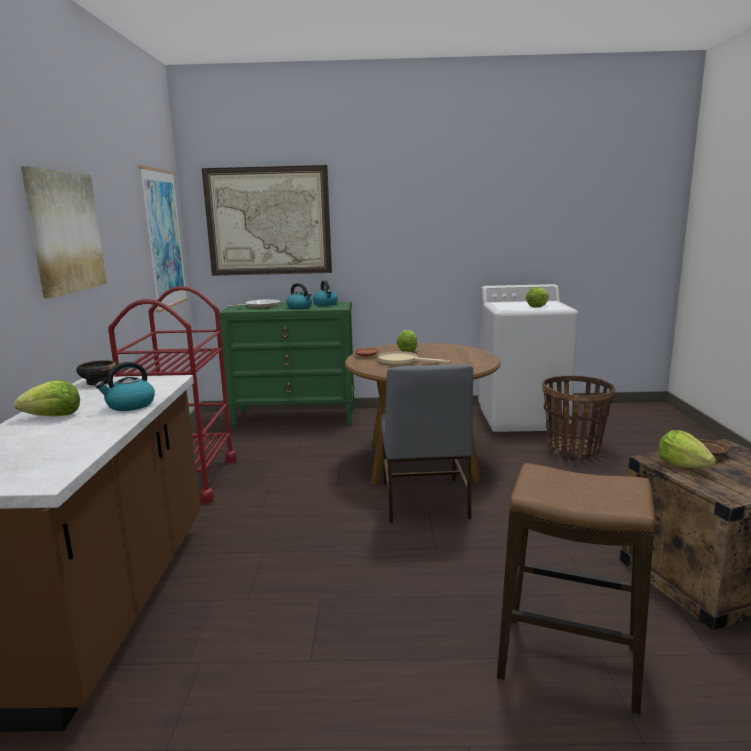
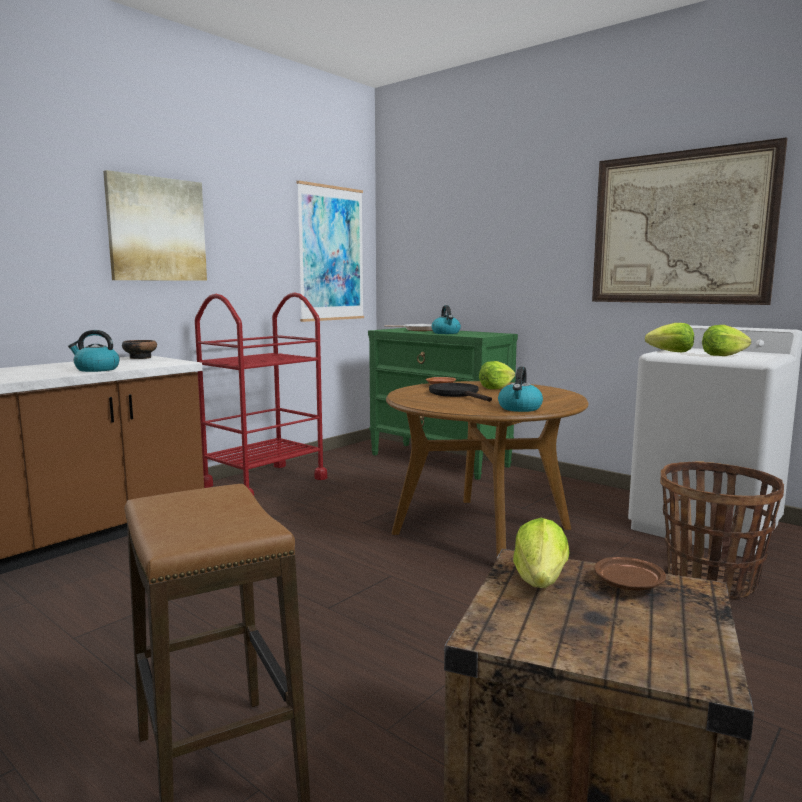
camera: 40 degrees right, 5 degrees down
(53, 416) = (47, 367): lettuce -> lettuce (671, 352)
(268, 221) = (444, 239): picture -> picture (680, 228)
(326, 304) = (481, 333): kettle -> kettle (520, 408)
(403, 361) = (457, 394): beige frying pan -> black frying pan
(424, 500) = (408, 564): grey chair -> none

